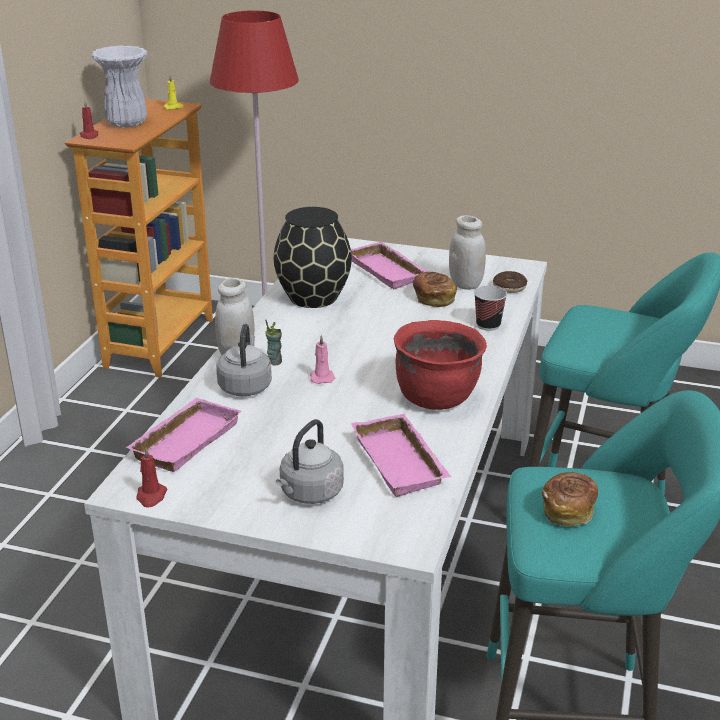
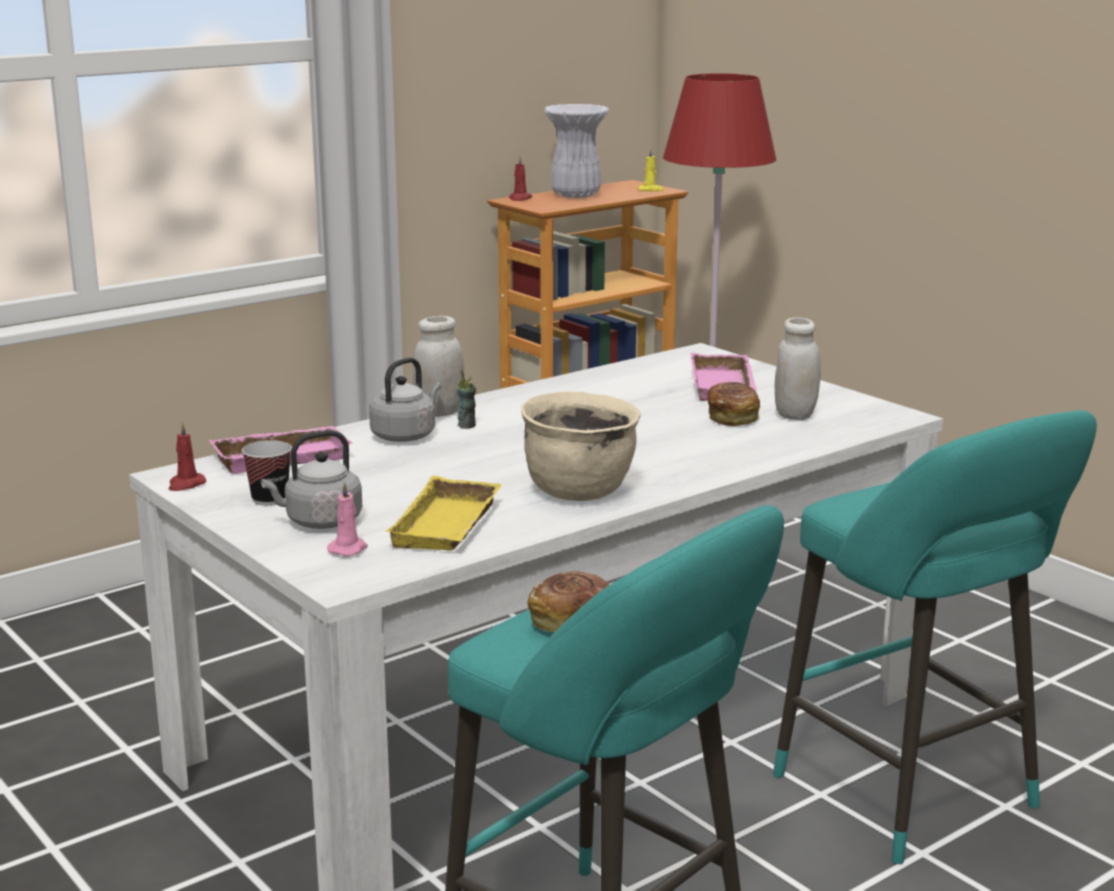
camera: 35 degrees right, 10 degrees down
(313, 297) = (599, 388): black vase -> none
(322, 377) = (490, 447): pink candle -> pink candle (349, 549)
(402, 462) = (449, 526): pink tray -> yellow tray
(437, 397) = (580, 491): red cooking pot -> beige cooking pot
(488, 325) = (754, 452): cup -> cup (270, 499)
(509, 287) = (845, 428): donut -> none

